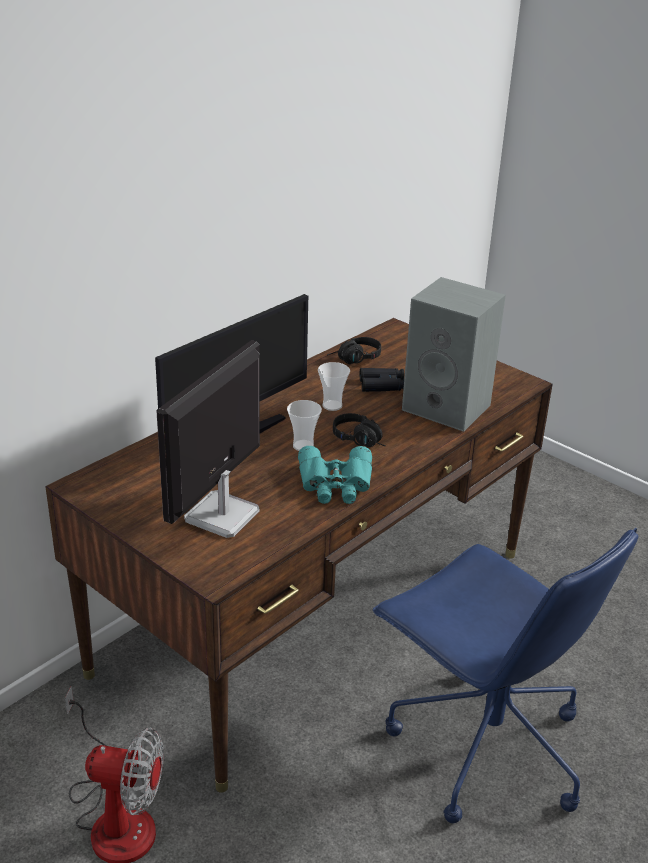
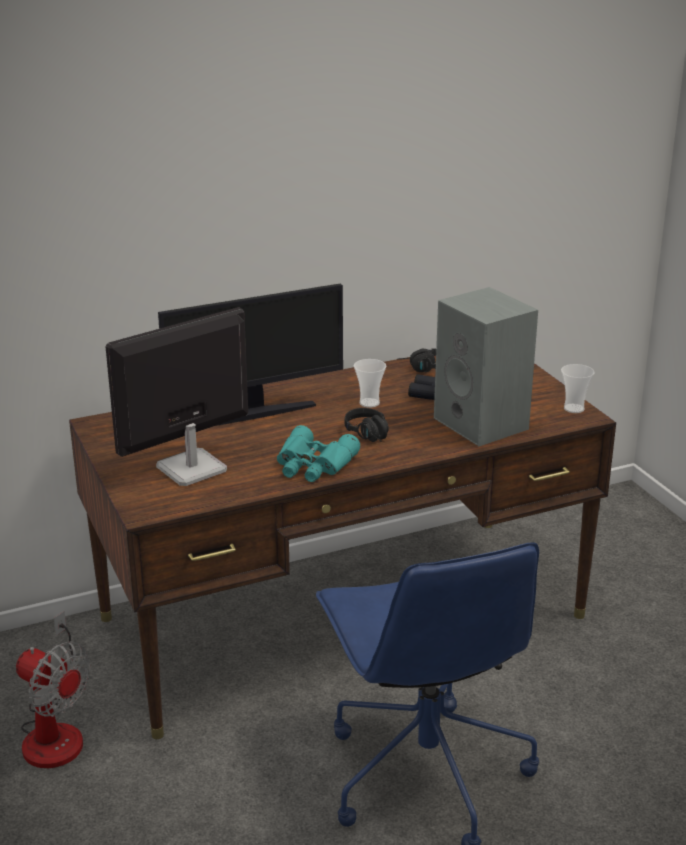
camera: 25 degrees right, 5 degrees down
(303, 446) = (312, 430): cup -> cup (574, 408)

